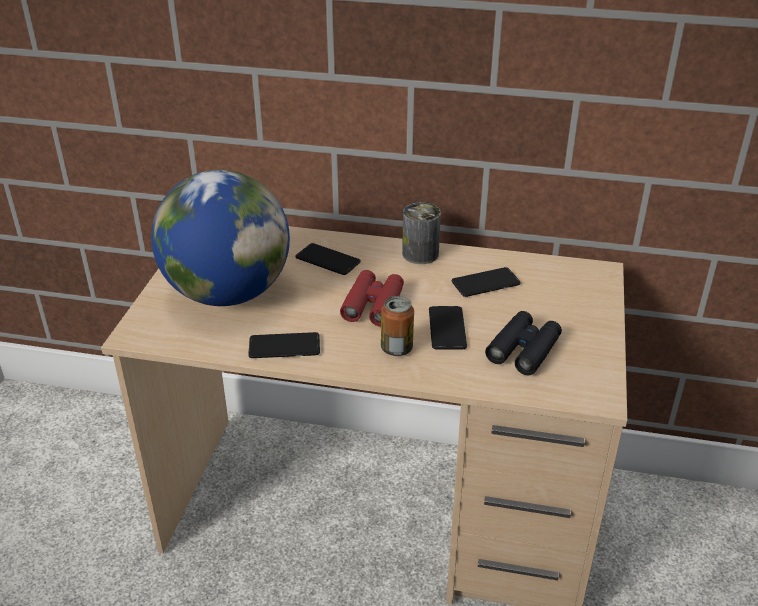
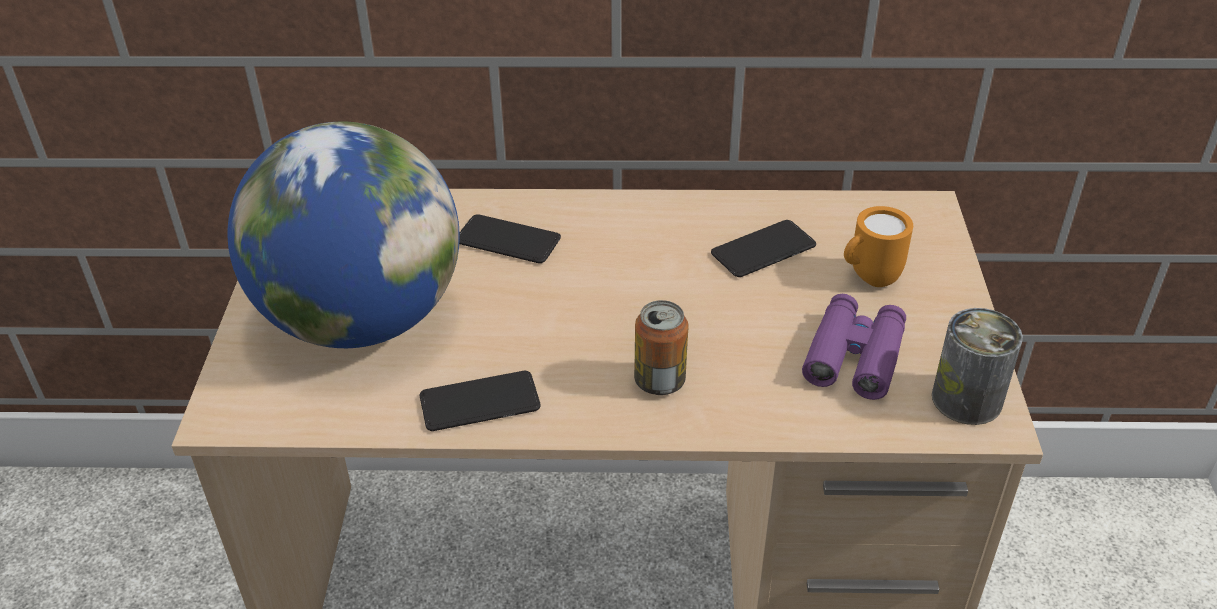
camera: 10 degrees left, 5 degrees up
(373, 305) = (601, 309): red binoculars -> none
(420, 254) = (649, 212): can -> can (966, 399)
(447, 328) = (727, 336): phone -> none
(523, 349) = (854, 356): black binoculars -> purple binoculars
(548, 307) = (868, 279): none -> orange mug

